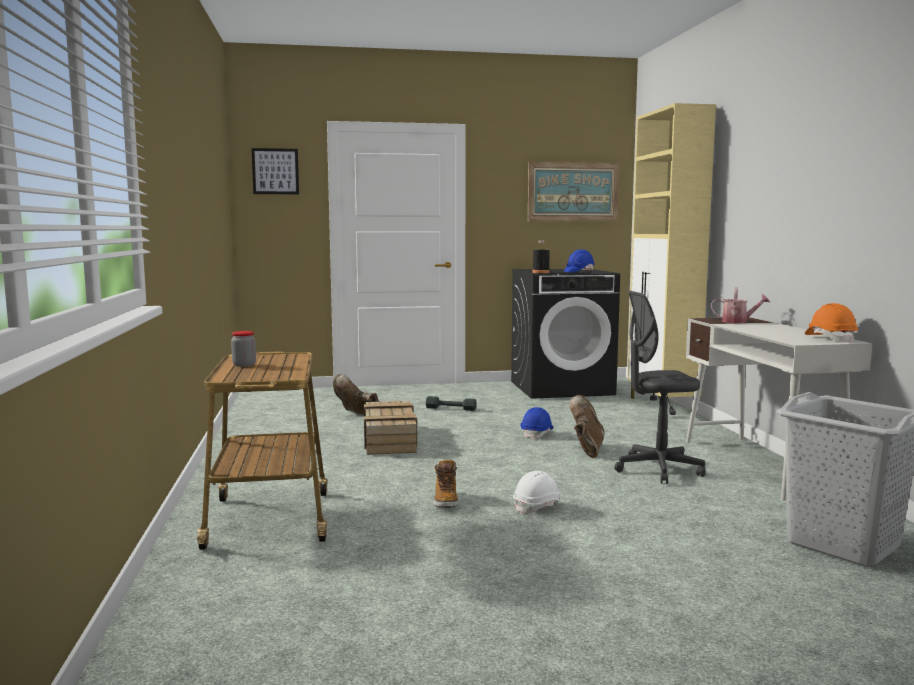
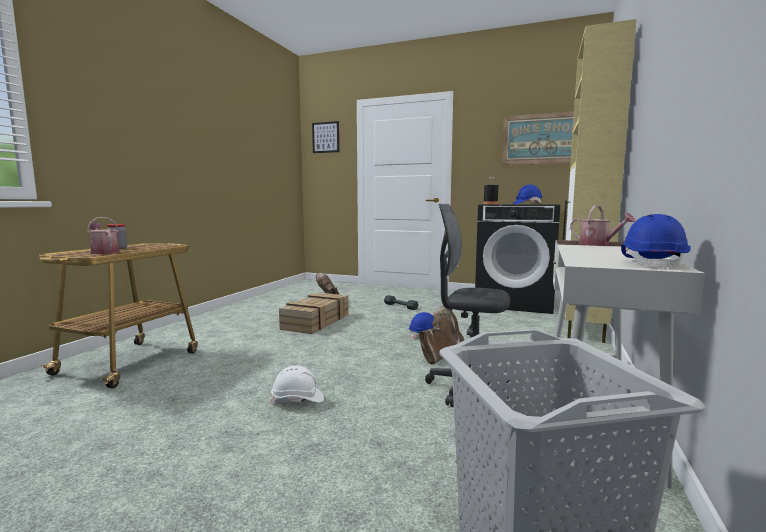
camera: 30 degrees right, 0 degrees up
(265, 371) = (104, 252): none -> watering can
(445, 501) = (247, 376): boot -> none
(830, 338) = (652, 263): orange hard hat -> blue hard hat

